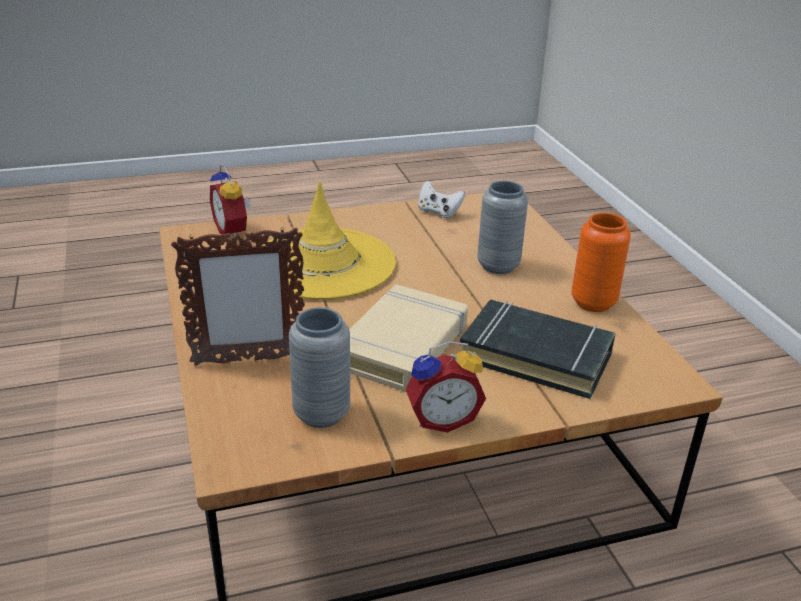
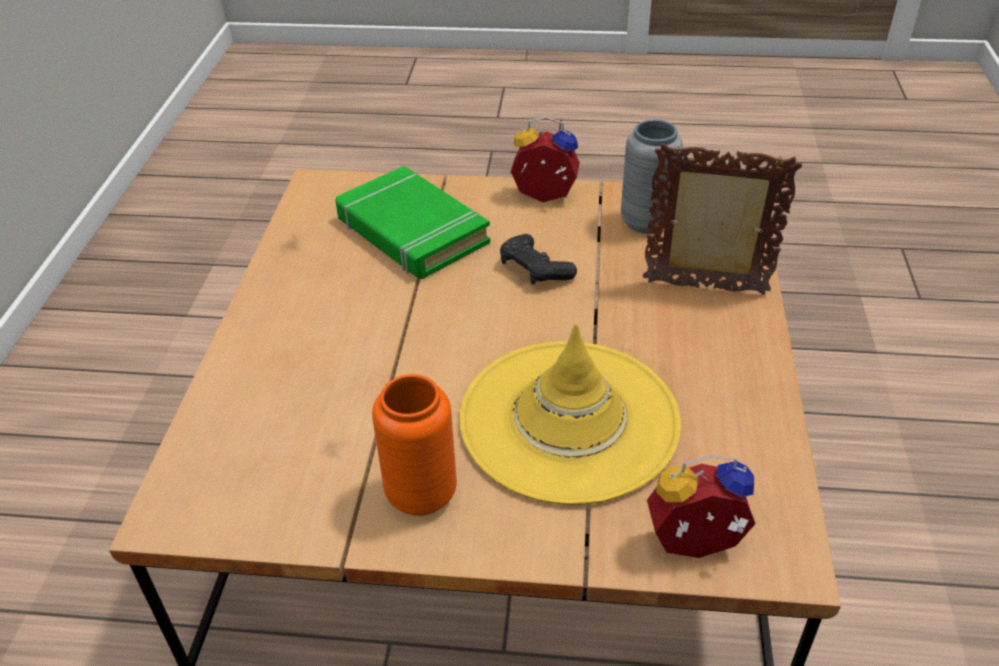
camera: 155 degrees left, 10 degrees up
(234, 231) = (696, 548): alarm clock -> alarm clock turned 90 degrees counterclockwise
(403, 346) = (535, 269): beige book -> black game controller
(438, 212) = (311, 506): white game controller -> none
(498, 266) = (334, 356): grey vase -> none
(536, 356) = (411, 231): black book -> green book
(593, 303) = (285, 275): orange vase -> orange vase (421, 494)

